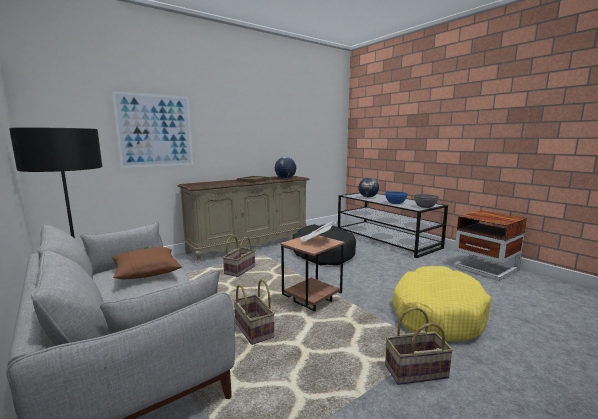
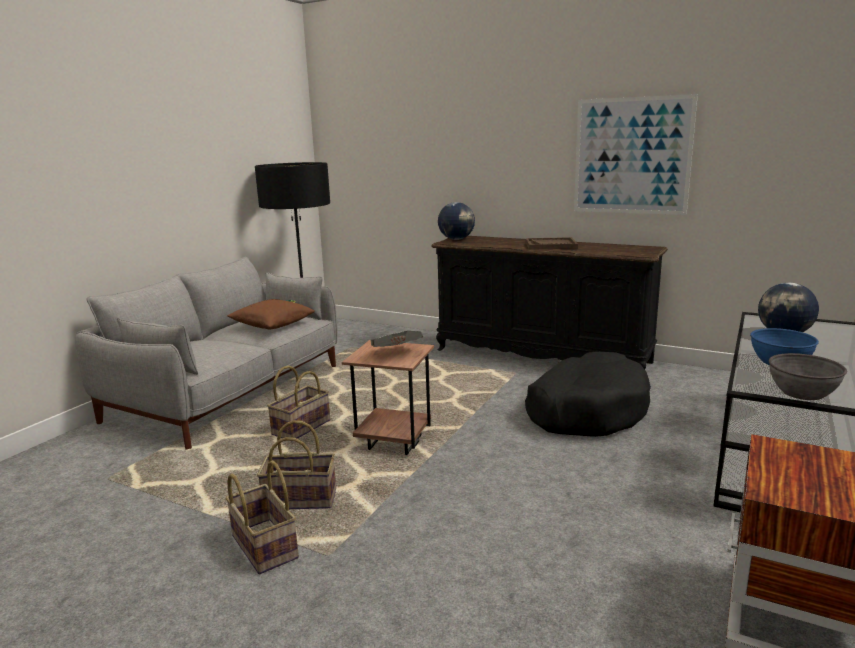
camera: 65 degrees right, 5 degrees up
(155, 131) = (433, 158): picture -> picture (631, 156)
(239, 270) = (444, 376): basket -> basket (301, 499)
(251, 245) = (540, 356): beige cabinet -> black cabinet
(285, 178) = (605, 252): globe -> globe (456, 239)
(436, 314) = (443, 553): yellow dog bed -> none

